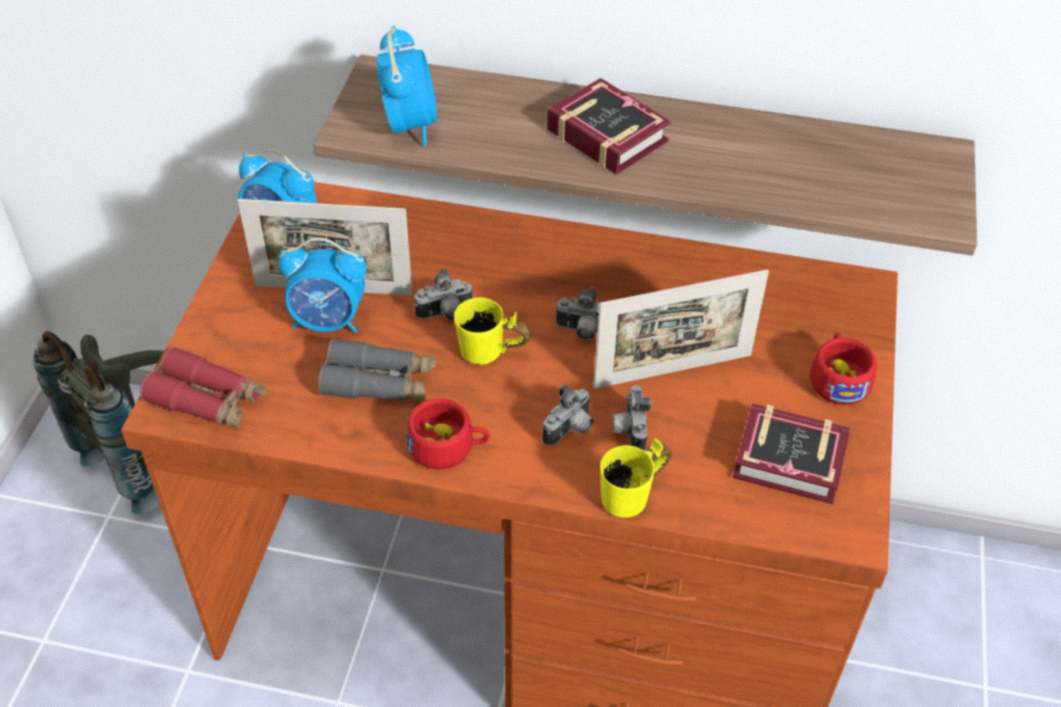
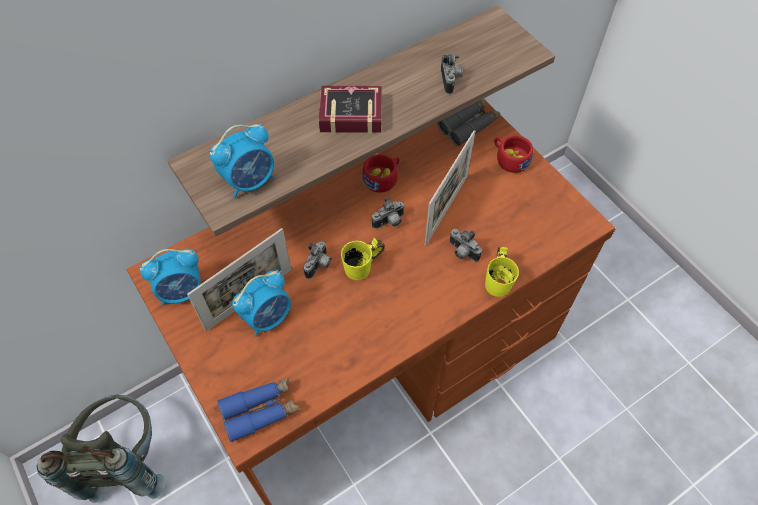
camera: 45 degrees left, 10 degrees up
(207, 400) = (260, 411): red binoculars -> blue binoculars
(379, 382) = (331, 326): grey binoculars -> grey binoculars (469, 126)
(410, 125) = (250, 181): alarm clock -> alarm clock turned 105 degrees clockwise
(448, 447) = (400, 328): red cup -> red cup (383, 178)
(570, 430) = (439, 274): camera -> camera (451, 81)
(793, 464) = (537, 212): book -> none

